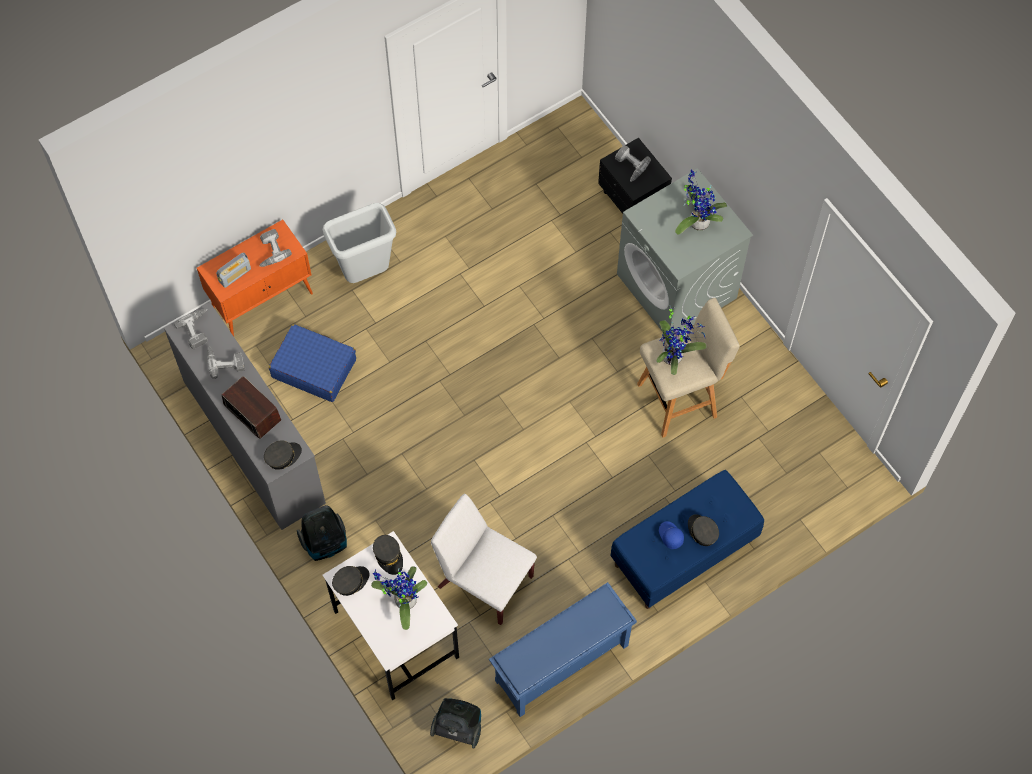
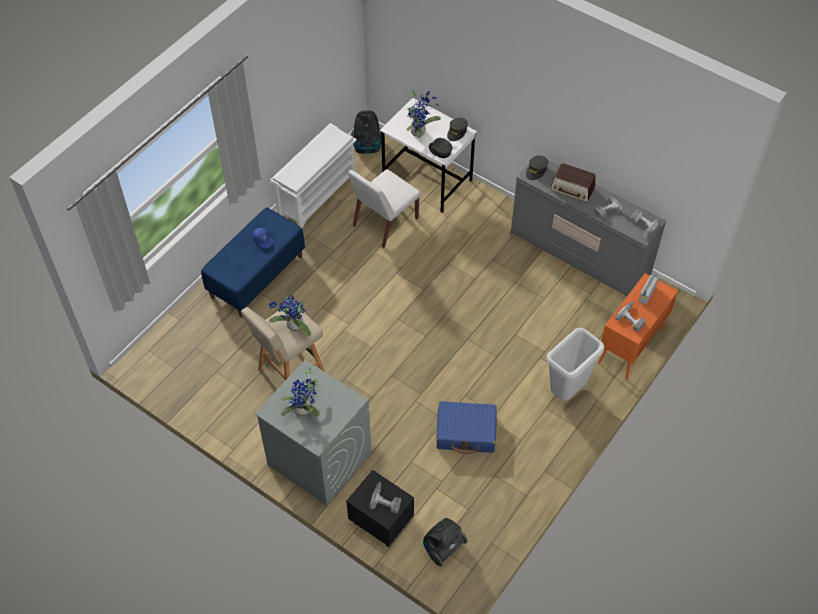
camera: 160 degrees right, 10 degrees down
(313, 368) = (566, 313): blue suitcase -> blue suitcase (466, 432)
(325, 543) = (497, 213): vacuum cleaner -> vacuum cleaner (442, 548)
(484, 581) = (384, 223): white chair -> white chair turned 120 degrees clockwise
(561, 664) = (317, 194): blue shoe rack -> white shoe rack
(702, 532) = (242, 249): grey cap -> none

